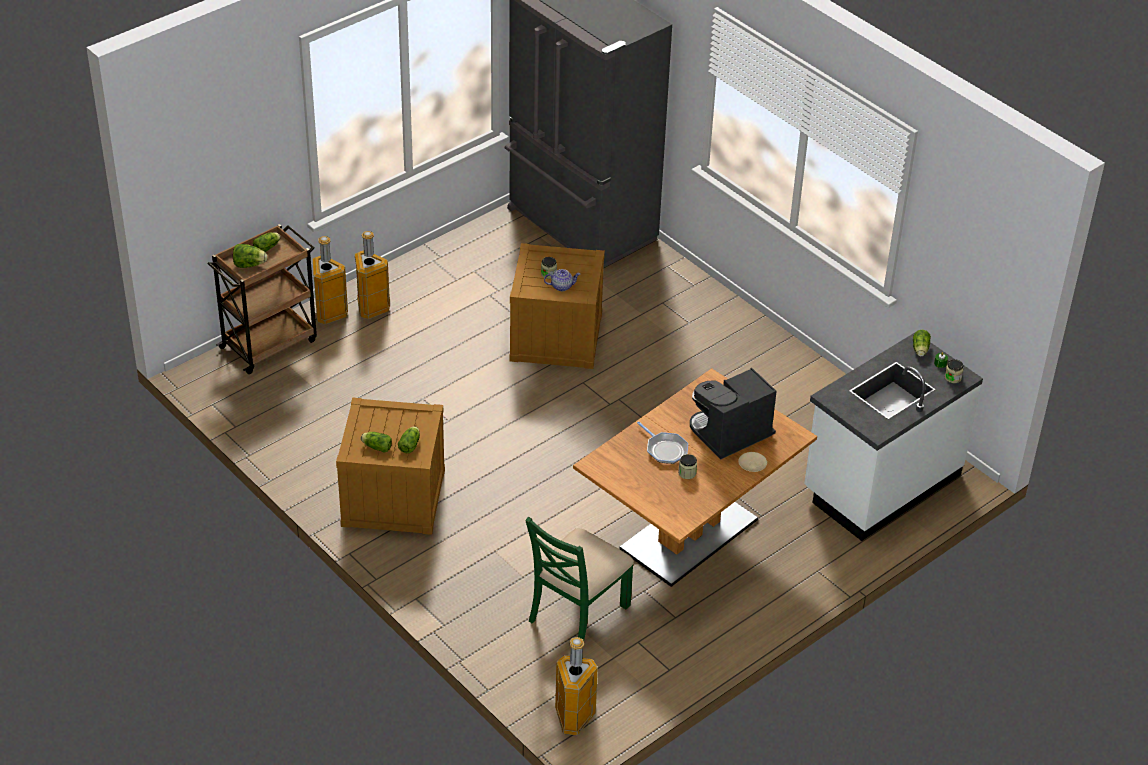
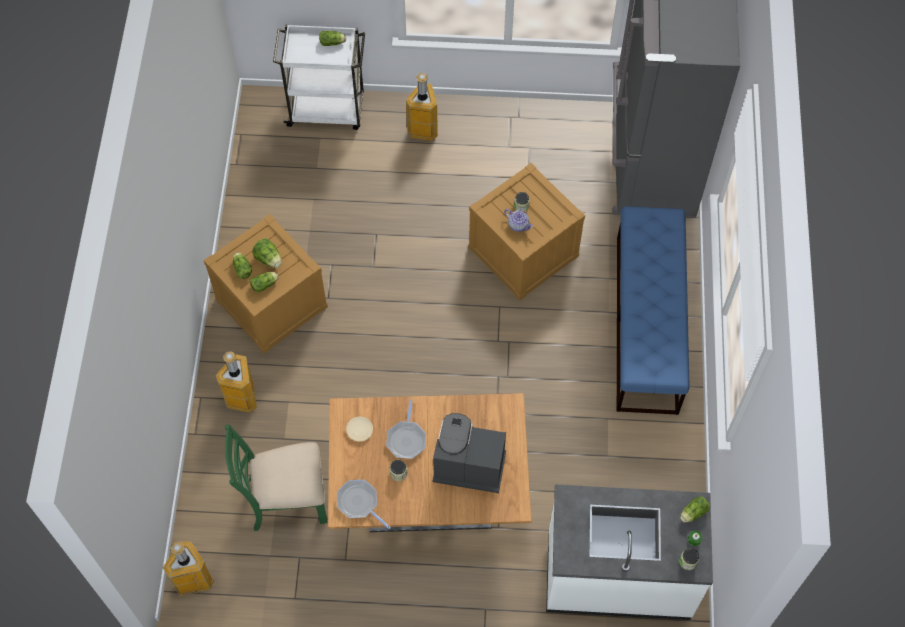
camera: 45 degrees right, 20 degrees up
(249, 265) = (305, 49): lettuce -> lettuce (269, 259)
(270, 343) = (327, 109): brown cart -> white cart
(329, 313) = (391, 112): trash can -> trash can (243, 397)
(682, 510) = (359, 502): none -> frying pan
(705, 324) = (646, 324): none -> blue bench
(752, 465) = (453, 506): beige plate -> beige plate (359, 431)

